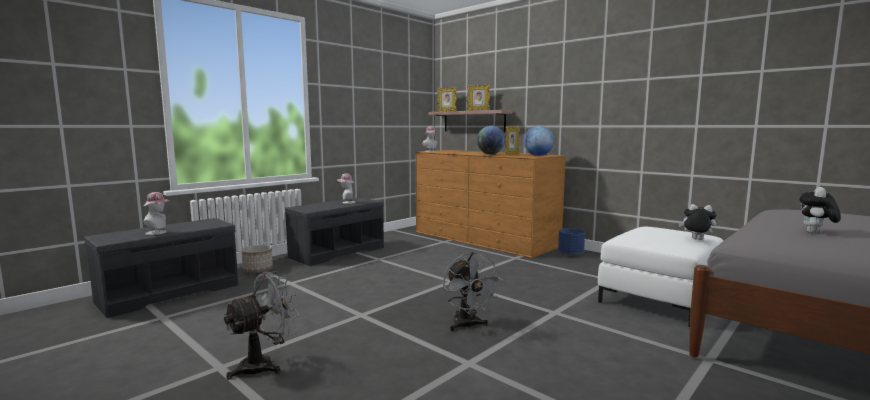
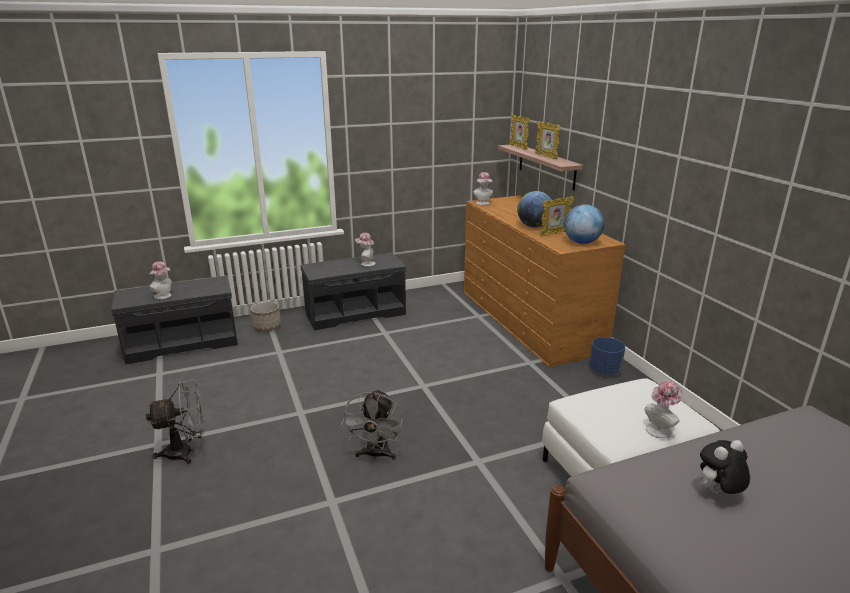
camera: 25 degrees right, 15 degrees up
(696, 239) = (660, 429): plush toy -> hat

